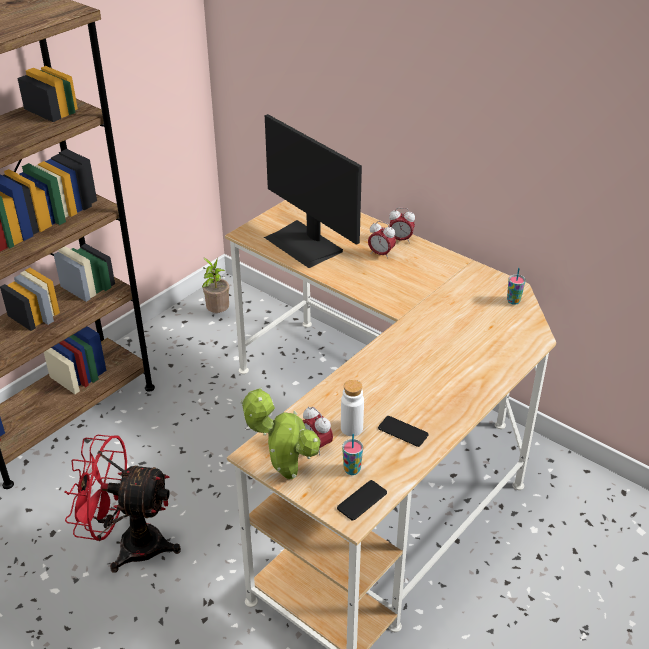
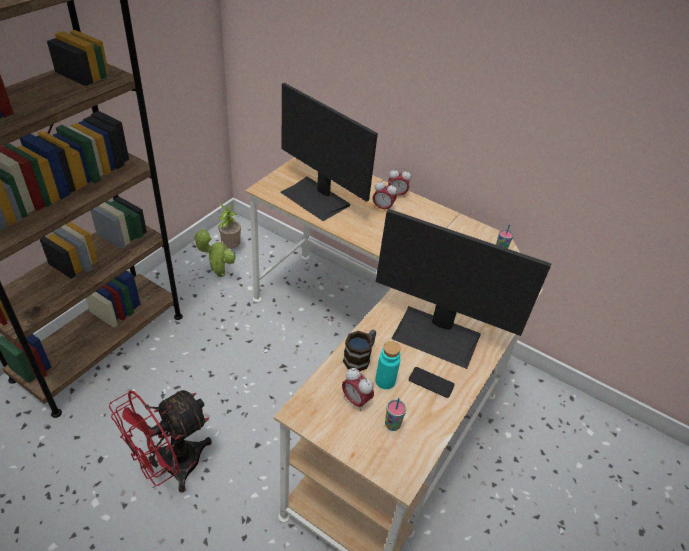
camera: 10 degrees left, 5 degrees up
(129, 544) = (171, 467): red fan -> red fan turned 45 degrees counterclockwise
(284, 473) = (331, 432): potted plant -> potted plant (218, 274)
(328, 405) = (360, 357): none -> mug
(351, 428) = (385, 381): white bottle -> turquoise bottle
(362, 500) = (406, 458): phone -> none
(419, 386) = (437, 335): none -> monitor

